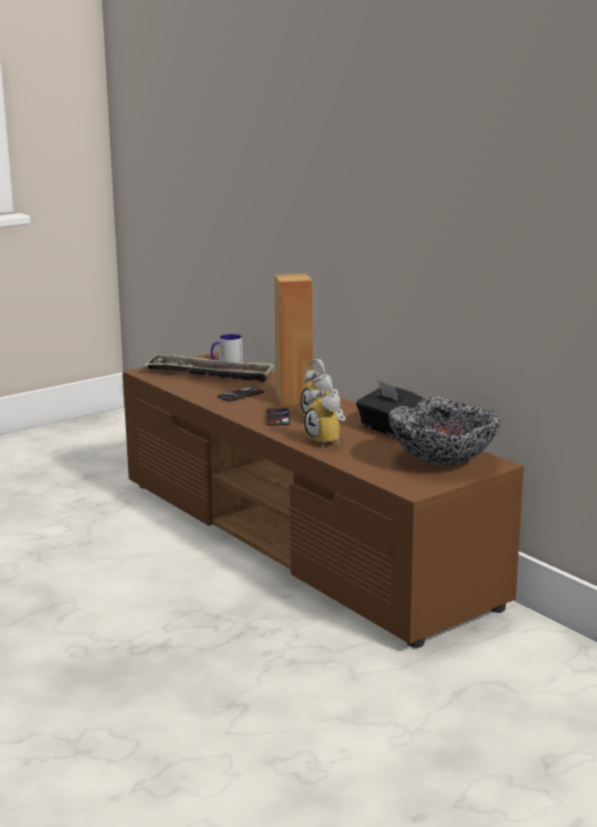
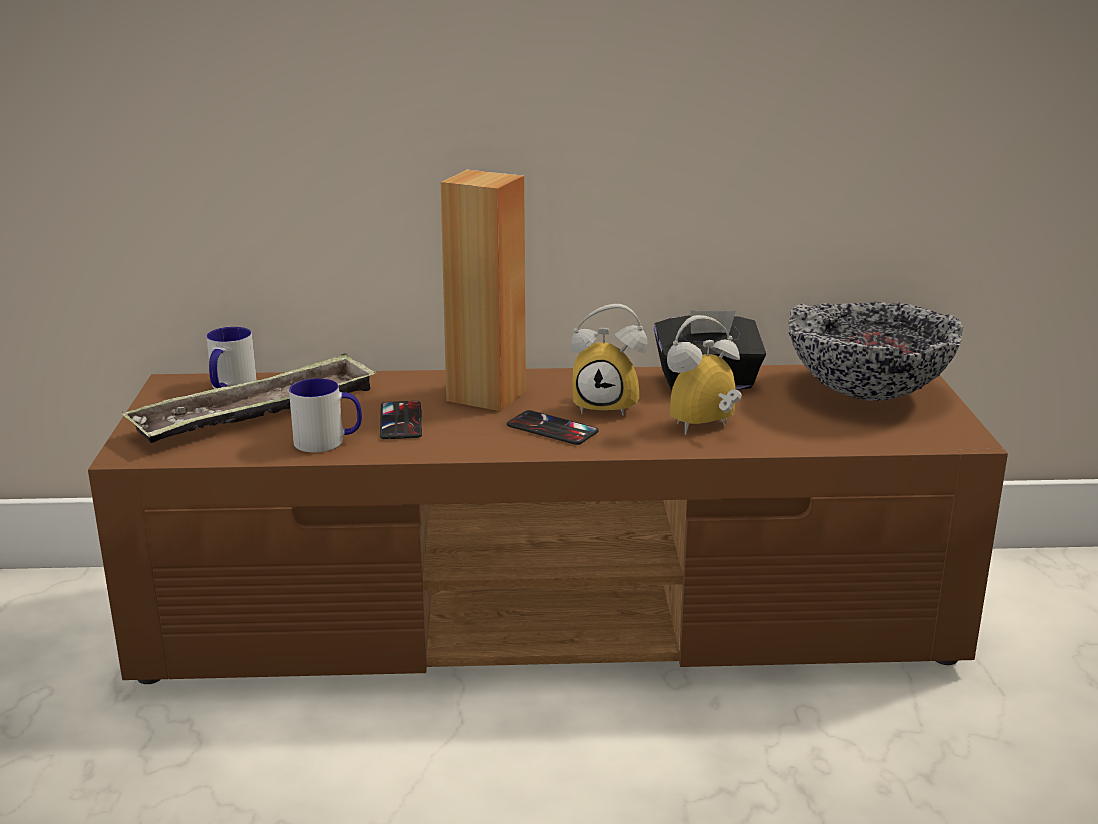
camera: 55 degrees left, 5 degrees up
(201, 391) = (328, 441): none -> mug
(328, 441) = (705, 428): alarm clock -> alarm clock turned 150 degrees clockwise

